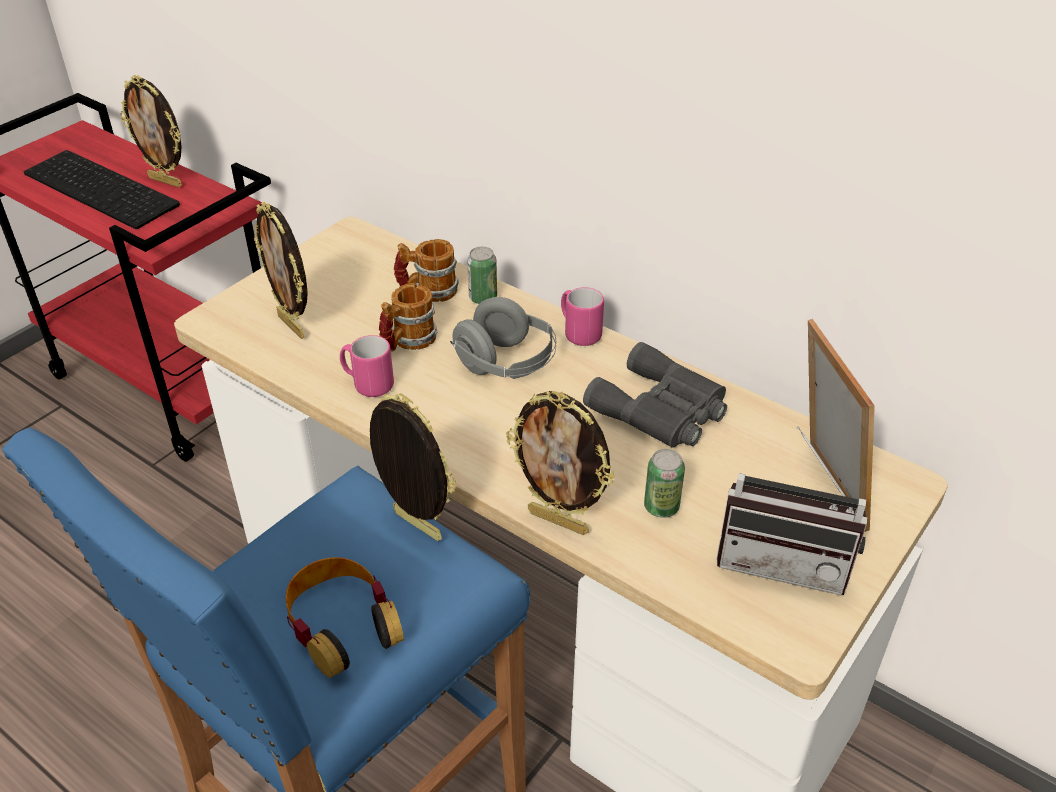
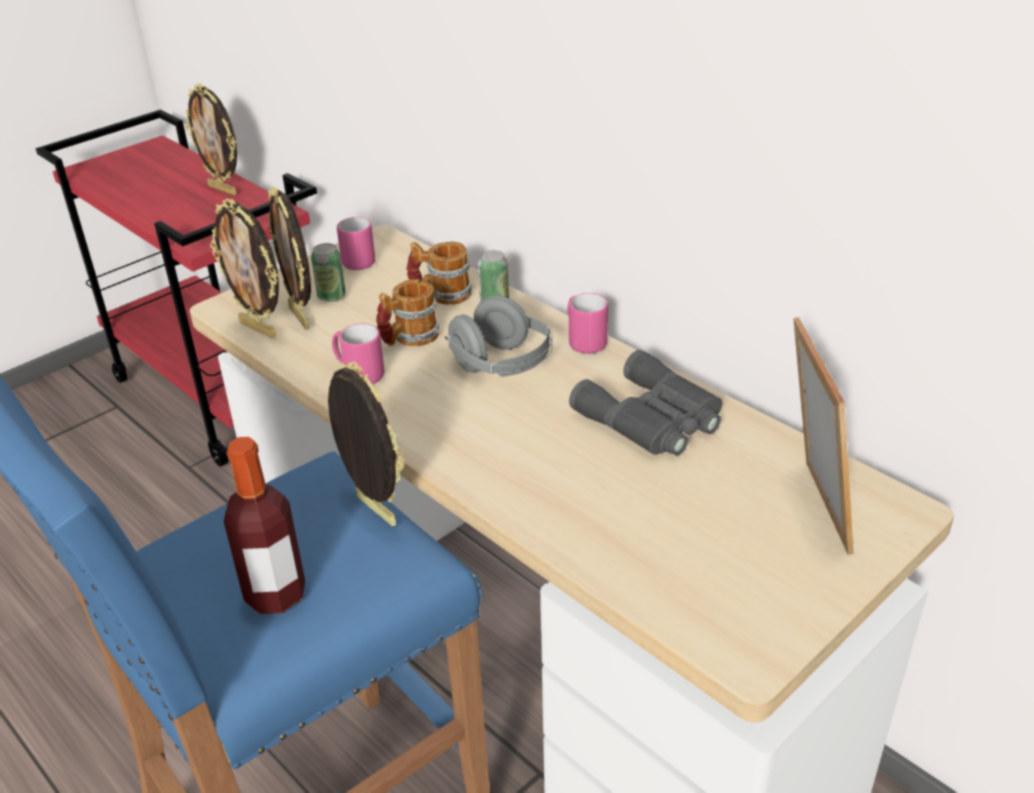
camera: 10 degrees right, 5 degrees down
(104, 188) = (165, 193): keyboard -> none
(332, 259) = (355, 261): none -> pink mug
(342, 623) = (275, 595): headphones -> bottle
(559, 521) = (518, 516): picture frame -> picture frame (260, 329)
(661, 507) = (629, 511): can -> can (331, 296)
(784, 561) = (750, 576): radio -> none

